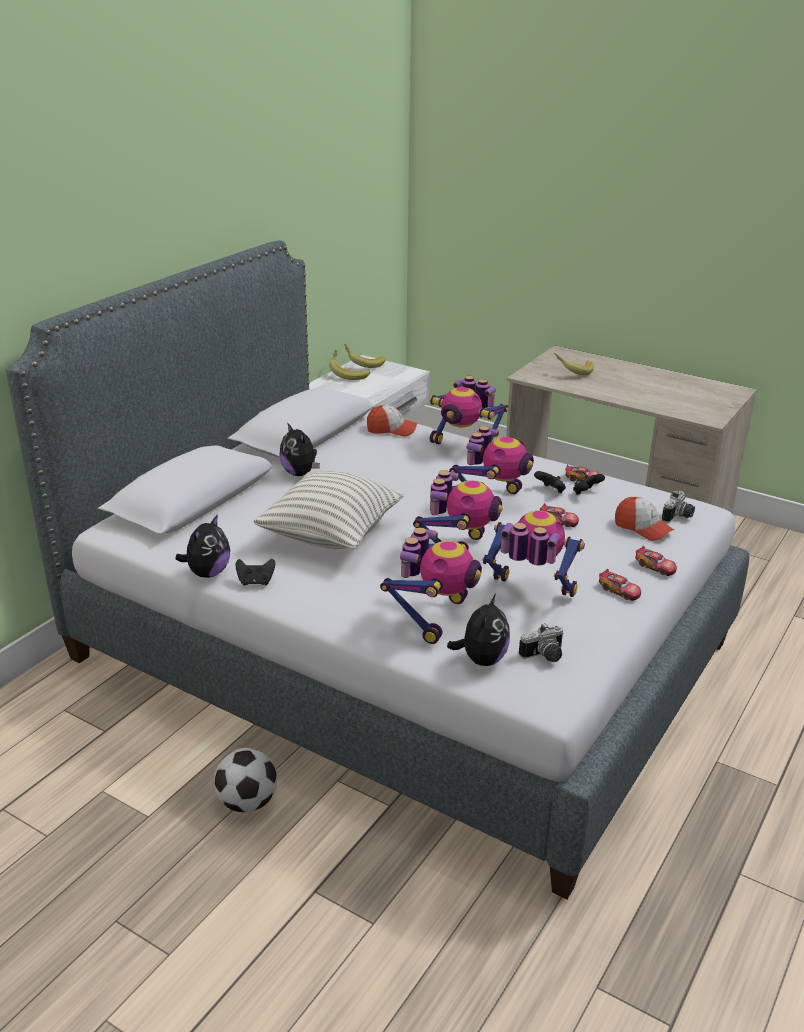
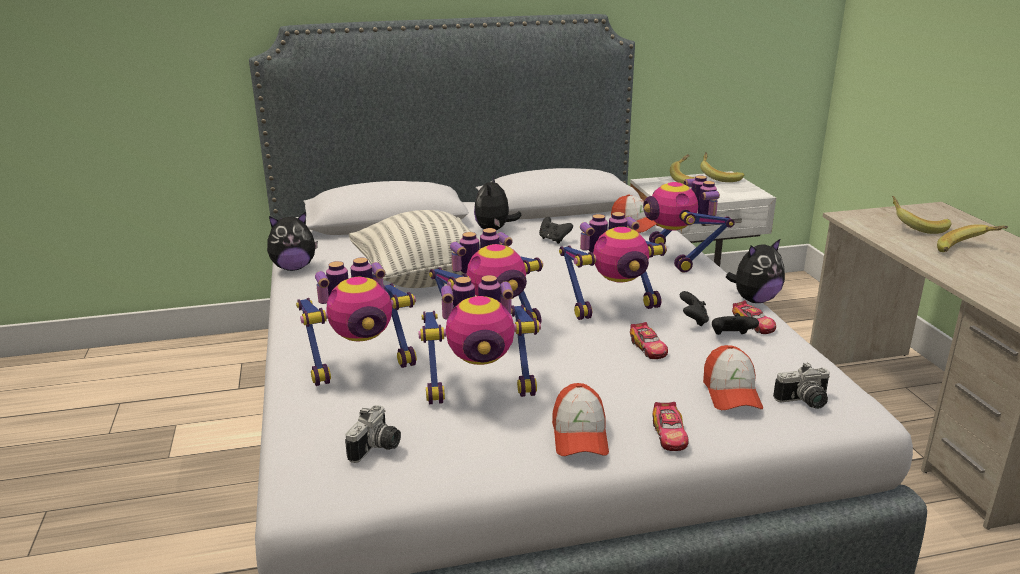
camera: 45 degrees right, 5 degrees down
(247, 802) = (229, 488): football -> none
(255, 582) = (307, 286): black game controller -> black game controller (554, 240)
(481, 659) = (328, 421): plush toy -> plush toy (754, 300)
(530, 592) = (480, 390): toy robot -> toy robot turned 105 degrees clockwise
(544, 656) = (377, 448): camera -> camera turned 90 degrees counterclockwise
(620, 591) = (579, 435): toy car -> cap
(622, 382) = (968, 251): none -> banana

